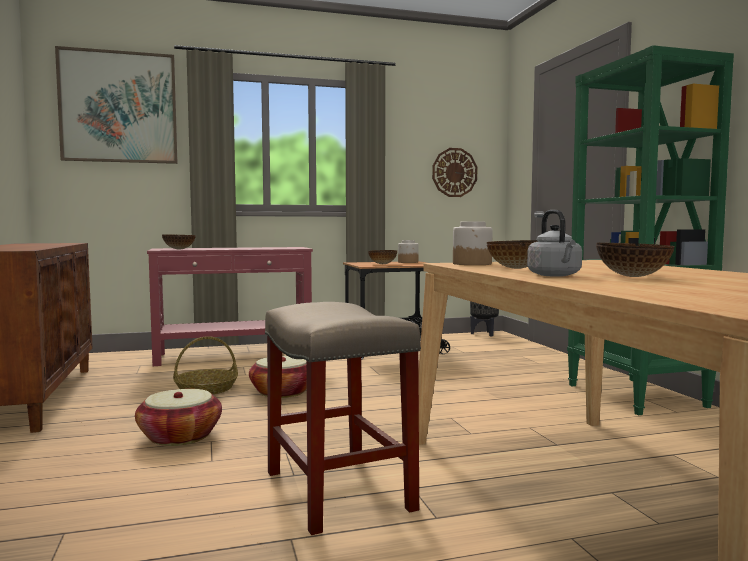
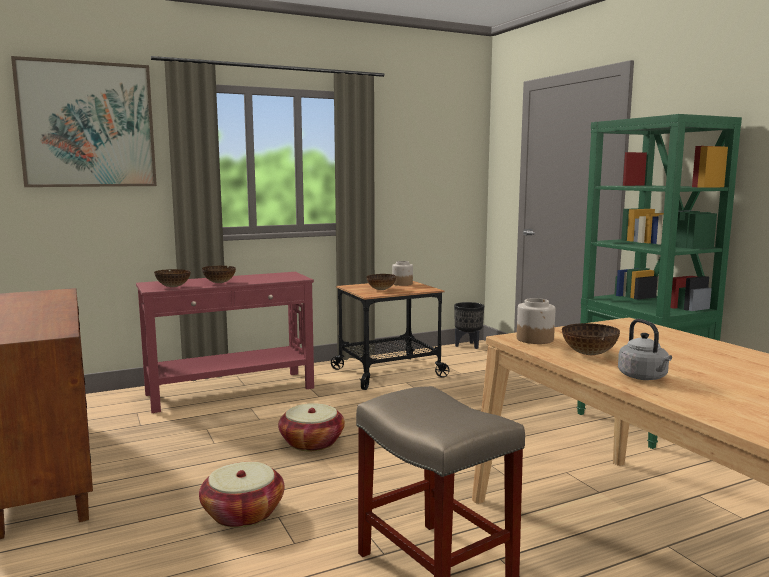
camera: 10 degrees left, 5 degrees up
(206, 389) = (231, 443): basket -> none
(454, 172) = (439, 185): wall clock -> none
(633, 277) = (710, 378): bowl -> bowl (219, 283)

